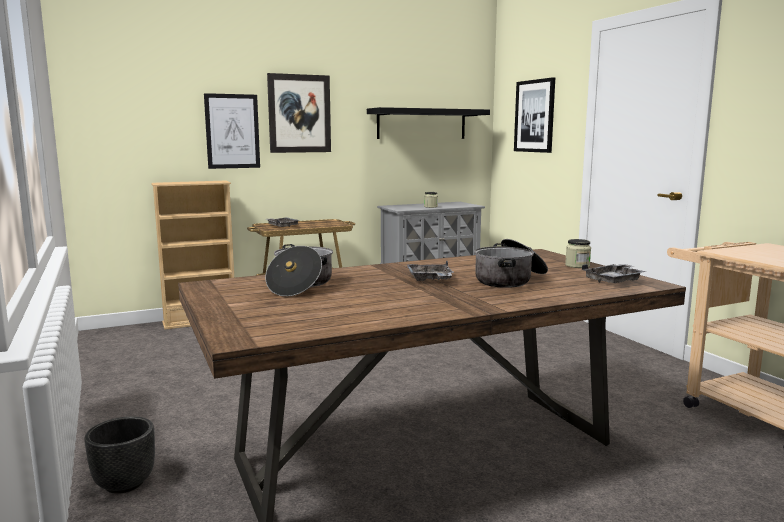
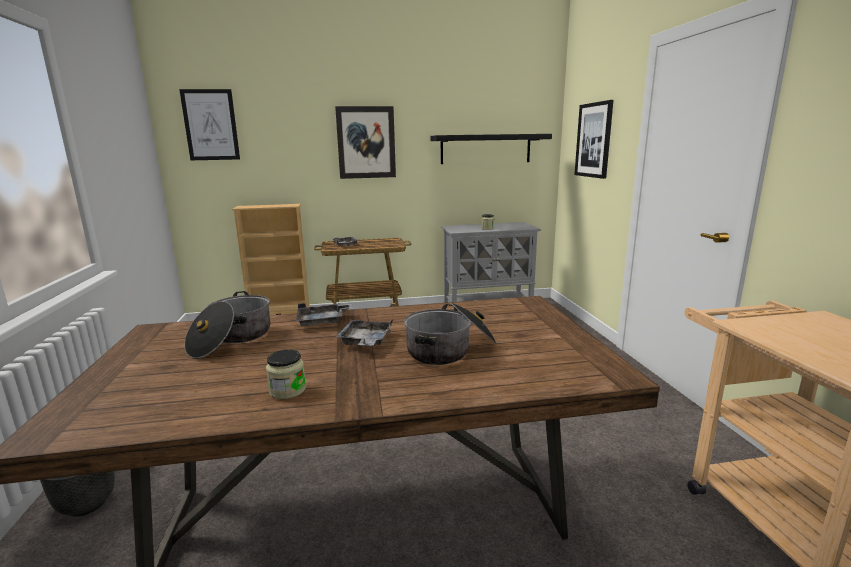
camera: 15 degrees right, 5 degrees up
(232, 131) = (306, 160): picture -> picture (210, 125)
(577, 265) = (553, 329): jar -> jar (287, 390)
(614, 281) = (573, 364): grey tray -> grey tray (323, 321)

